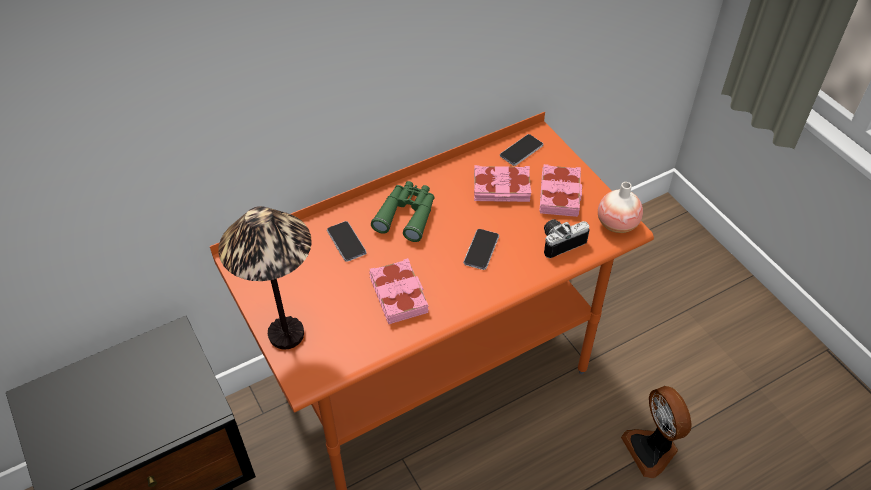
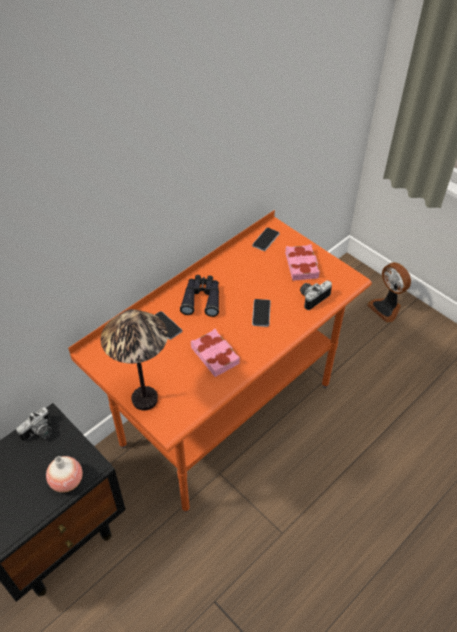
camera: 15 degrees left, 0 degrees up
(157, 351) = (40, 433): none -> camera
(407, 215) = (201, 298): green binoculars -> black binoculars
(501, 189) = (261, 268): pink book -> none
(617, 224) = (346, 278): vase -> vase (67, 481)
(652, 449) = (385, 428): fan -> fan (386, 308)

